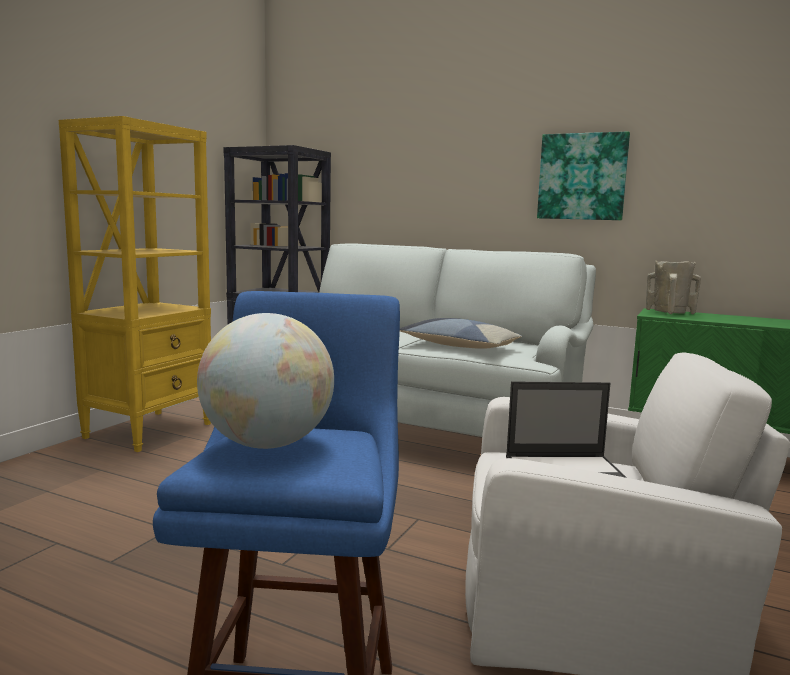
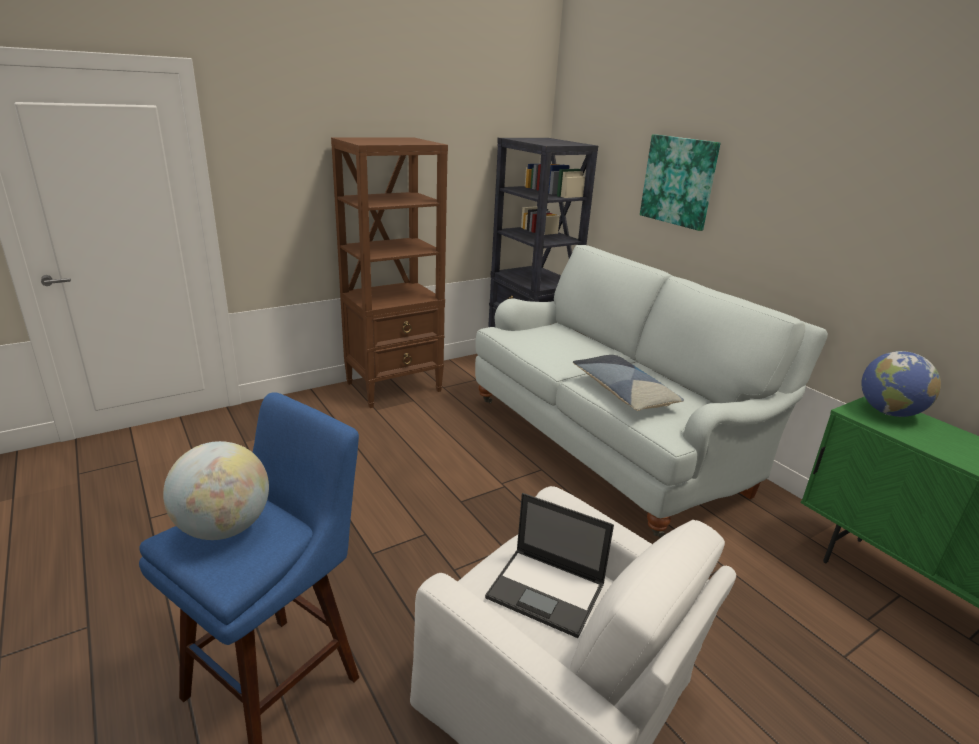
camera: 30 degrees right, 15 degrees up
(150, 430) = (395, 387): yellow bookcase -> brown bookcase
(582, 177) = (839, 220): picture -> picture (679, 181)
(669, 313) = (888, 412): beige vase -> globe

